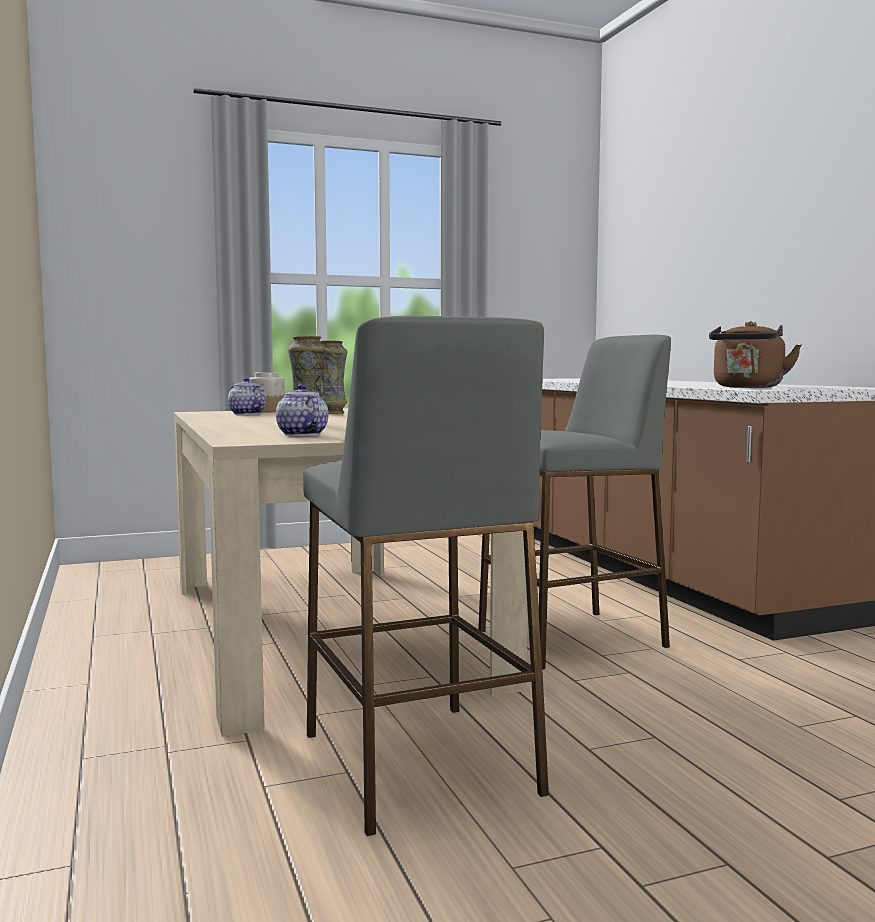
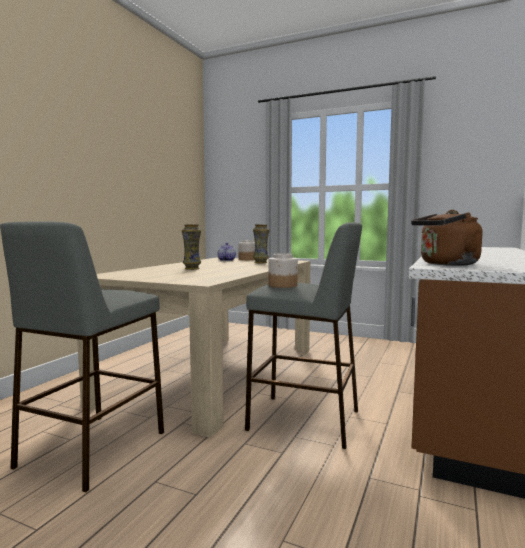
camera: 45 degrees right, 0 degrees up
(301, 434) = (142, 274): teapot -> none
(559, 432) = (283, 285): none -> jar

